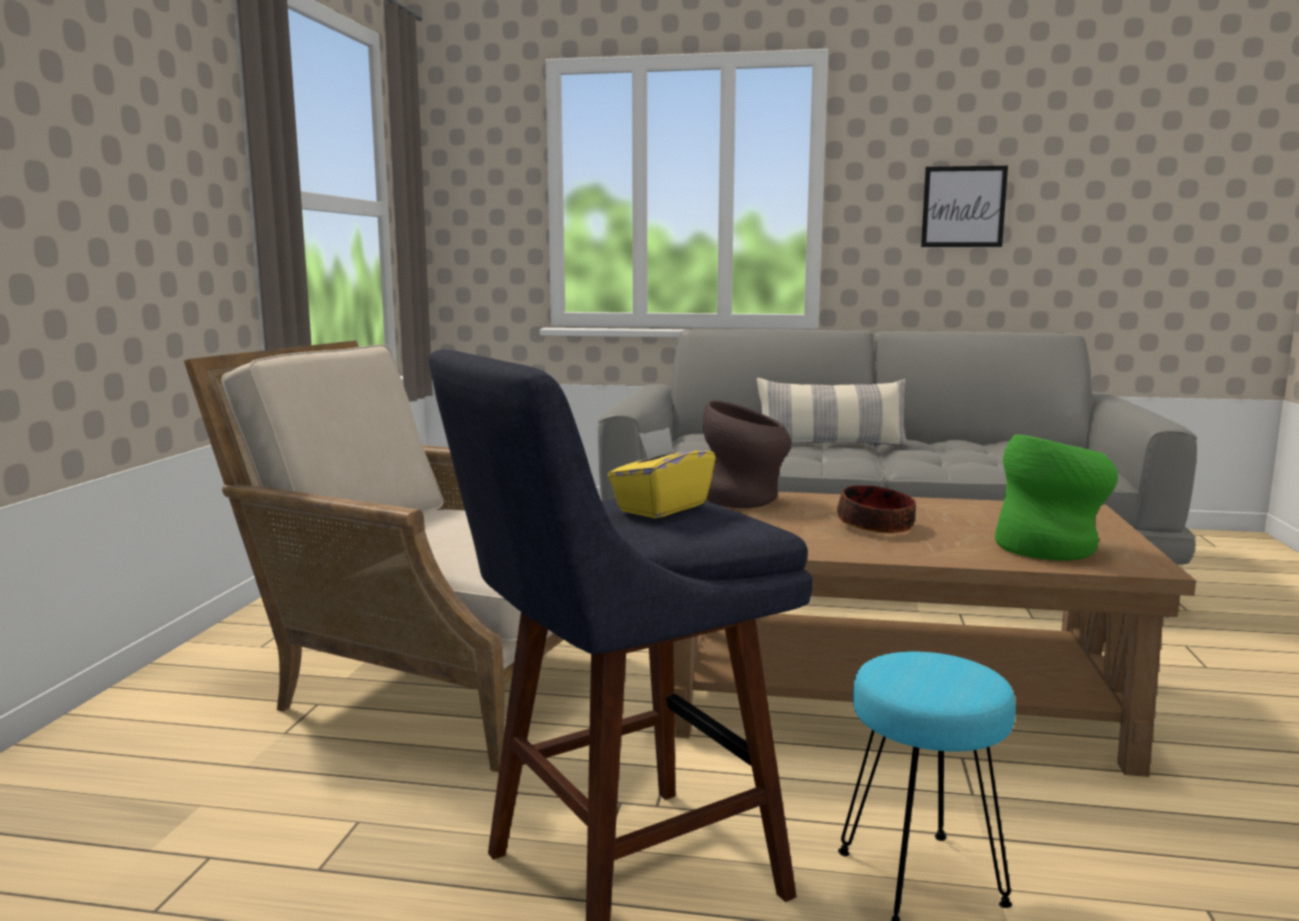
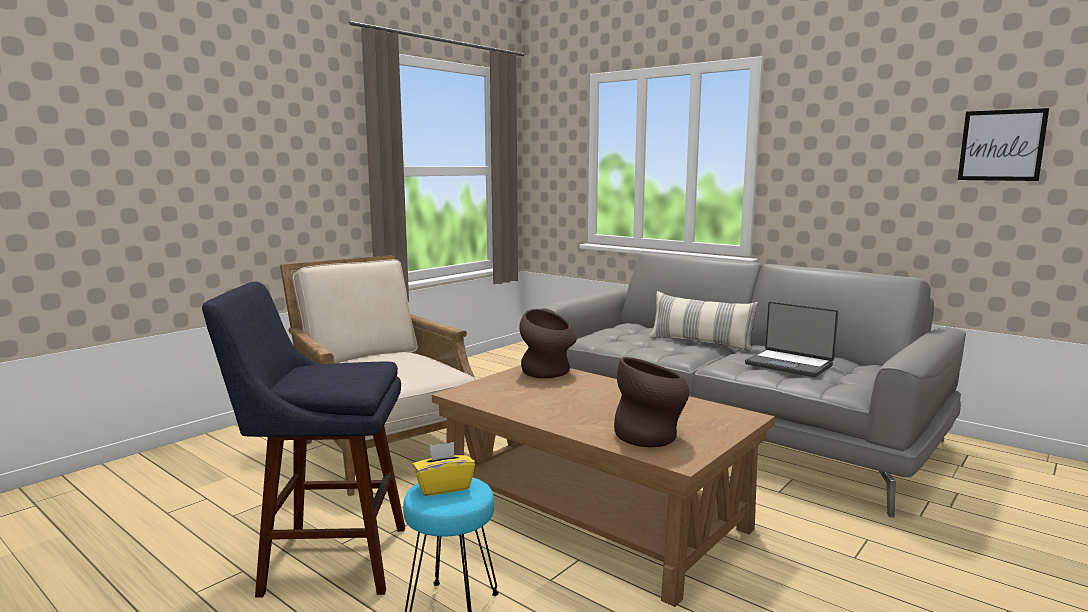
camera: 30 degrees right, 0 degrees up
(661, 508) = (344, 371): yellow tissue box -> yellow tissue box (444, 487)
(875, 527) = (579, 402): bowl -> none
(963, 207) = (859, 171): picture -> picture (1001, 145)
(982, 453) = (789, 364): none -> laptop
(1050, 548) = (651, 436): green vase -> brown vase

